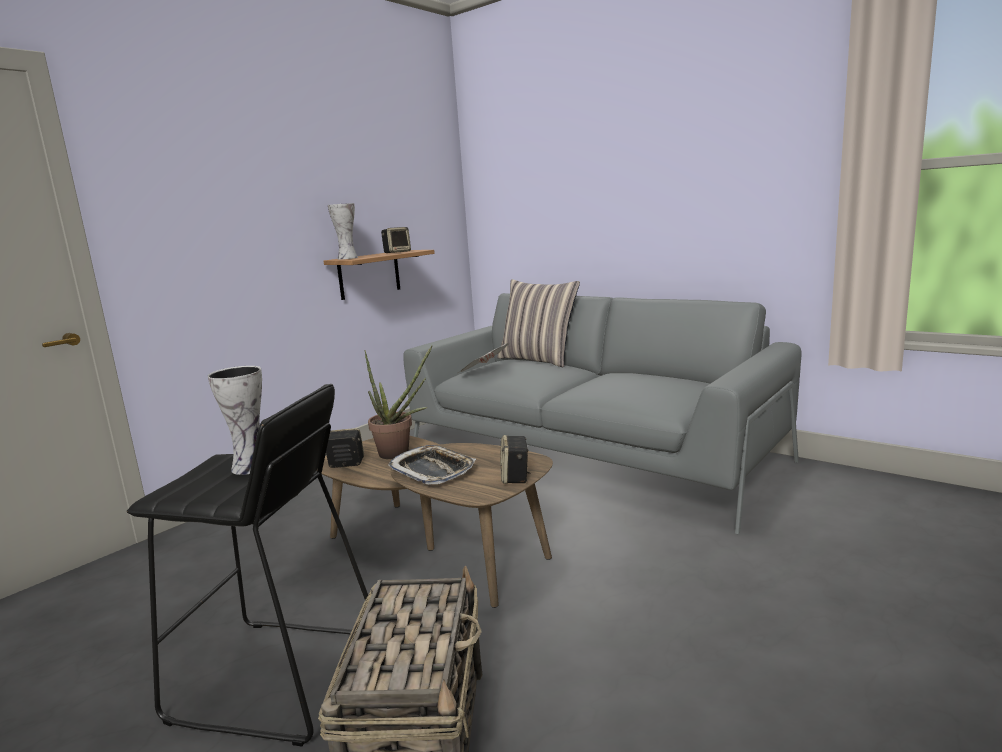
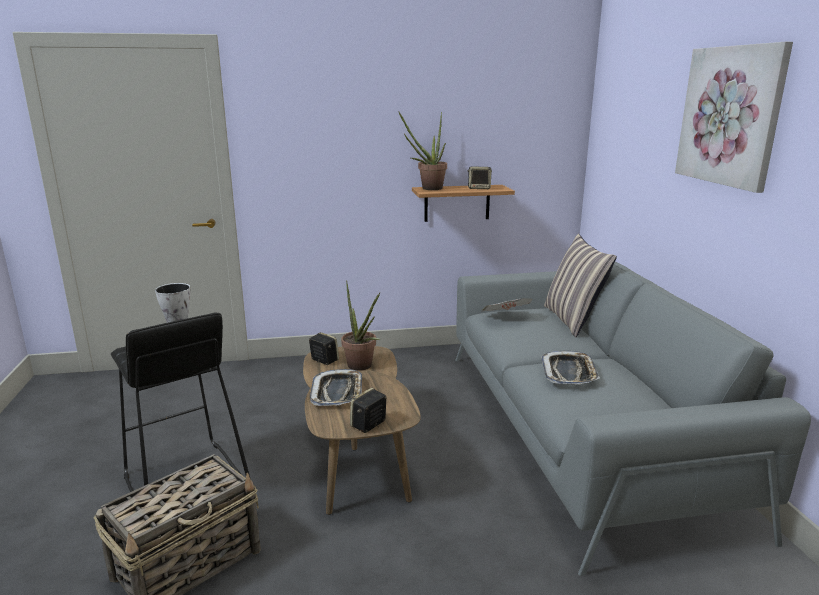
camera: 40 degrees right, 5 degrees up
(346, 258) = (427, 188): vase -> potted plant
(611, 383) = (569, 373): none -> tray
(652, 141) = (731, 116): none -> picture

